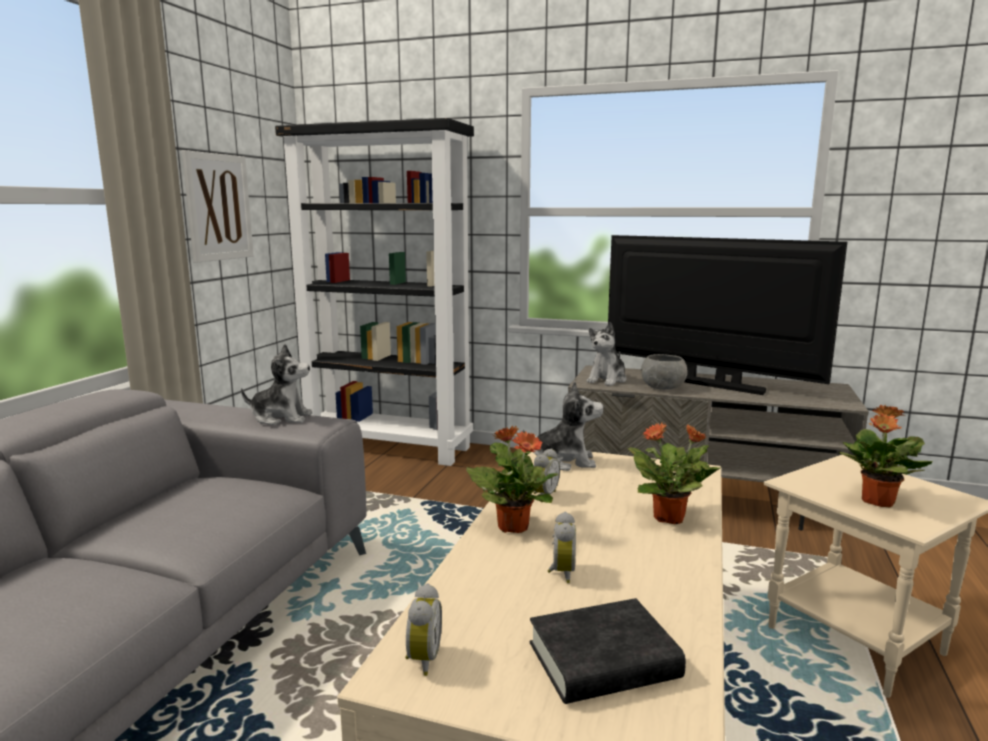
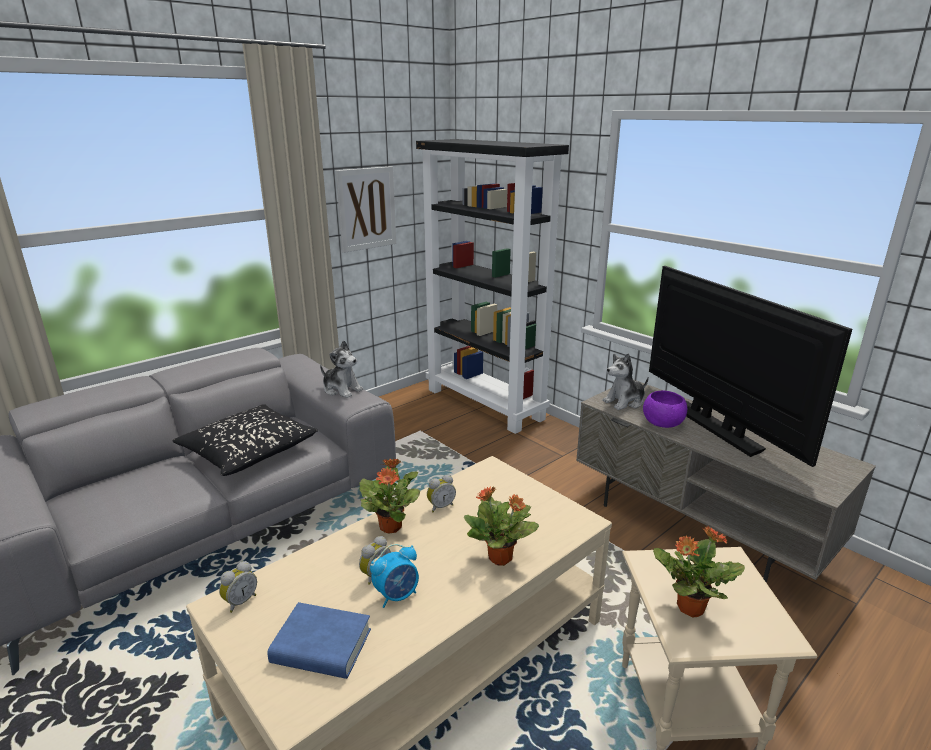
camera: 30 degrees right, 10 degrees up
(179, 519) = (249, 451): none -> black pillow
(564, 461) = (494, 479): plush toy -> none
(603, 661) = (321, 646): black book -> blue book
(615, 582) = (397, 595): none -> alarm clock
(663, 388) = (662, 423): grey bowl -> purple bowl

